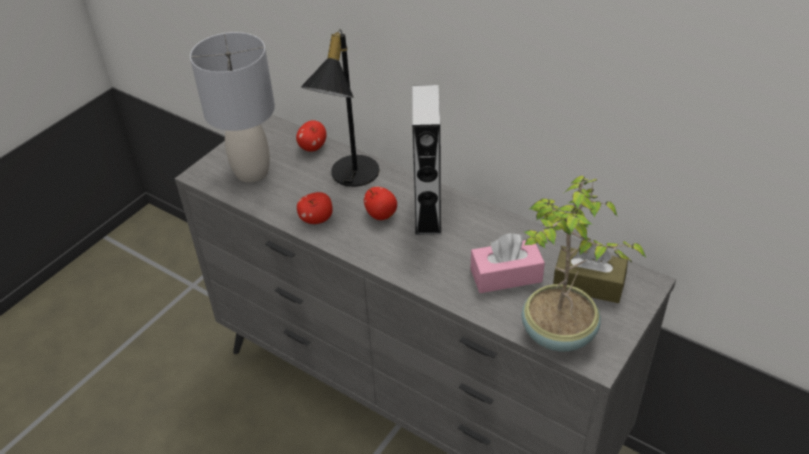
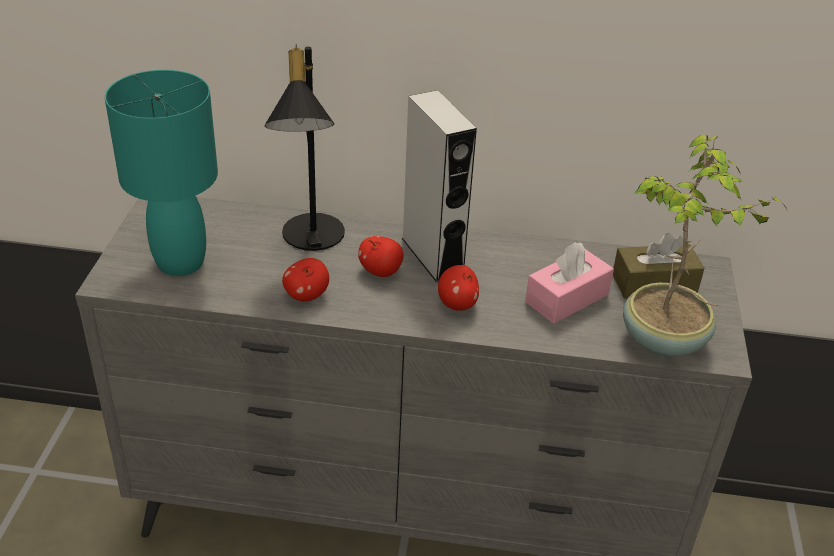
camera: 30 degrees left, 5 degrees down
(251, 171) = (179, 262): grey table lamp -> turquoise table lamp
(312, 147) = (240, 218): apple -> apple (457, 304)

